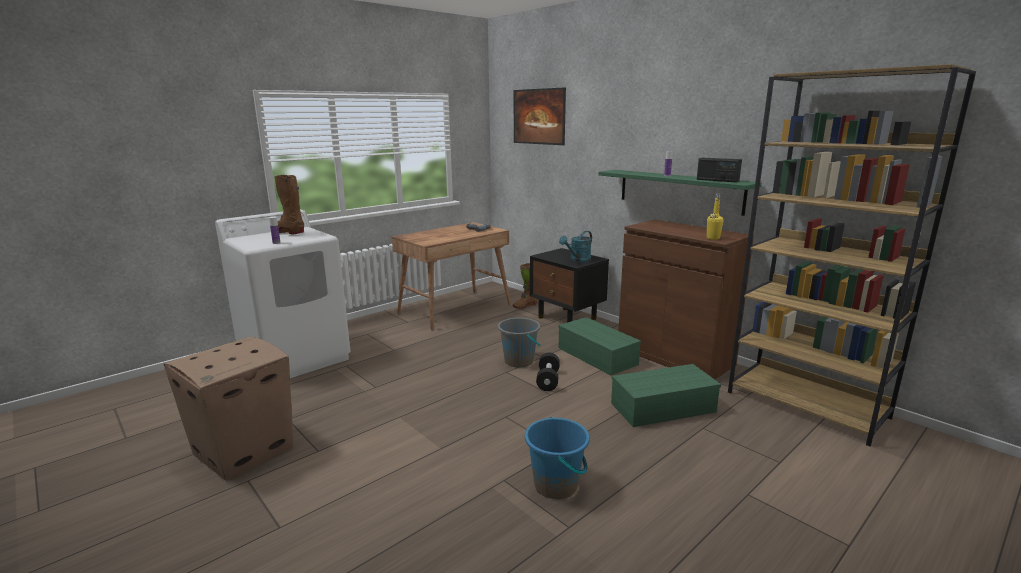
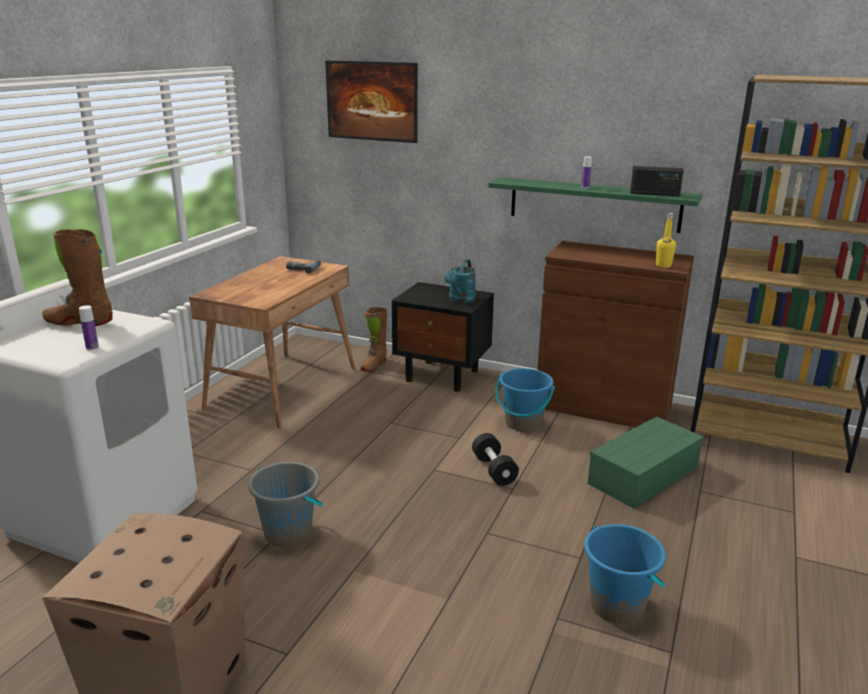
camera: 25 degrees left, 5 degrees up
(519, 361) = (436, 450): grey bucket -> grey bucket (288, 533)
(598, 356) = (523, 423): green storage box -> blue bucket

